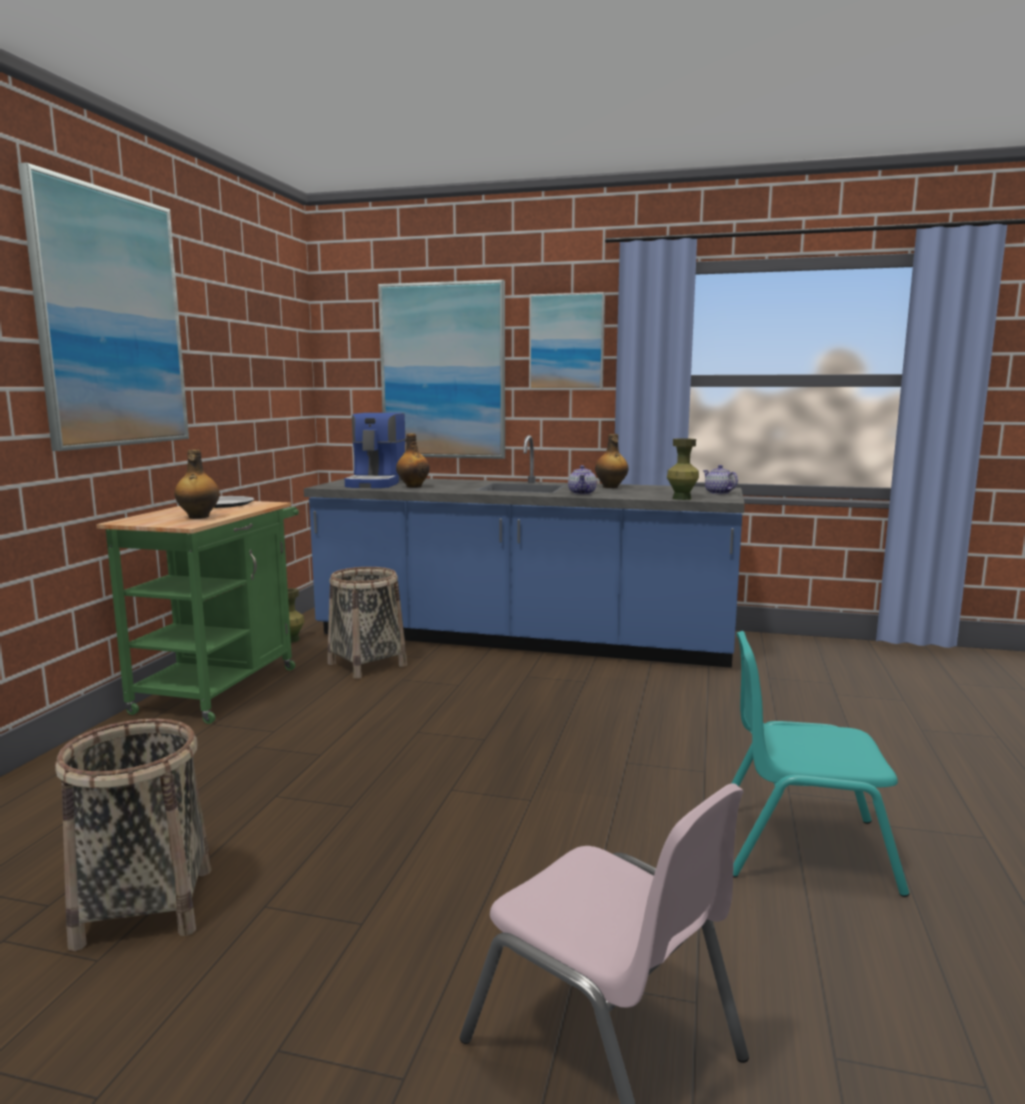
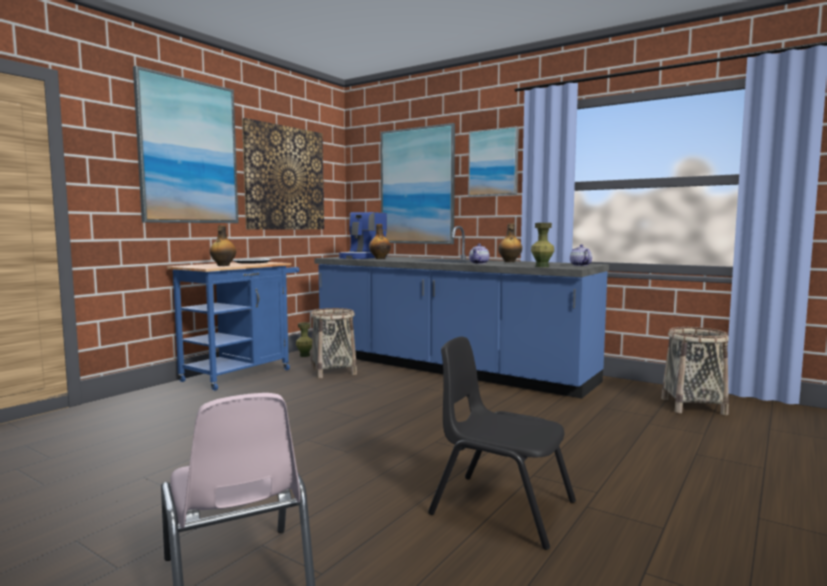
camera: 20 degrees right, 5 degrees down
(144, 907) = (89, 466): basket -> basket (693, 406)
(222, 686) = (241, 373): green cart -> blue cart
(241, 358) = (285, 178): none -> picture
(802, 848) = (502, 508): turquoise chair -> black chair

